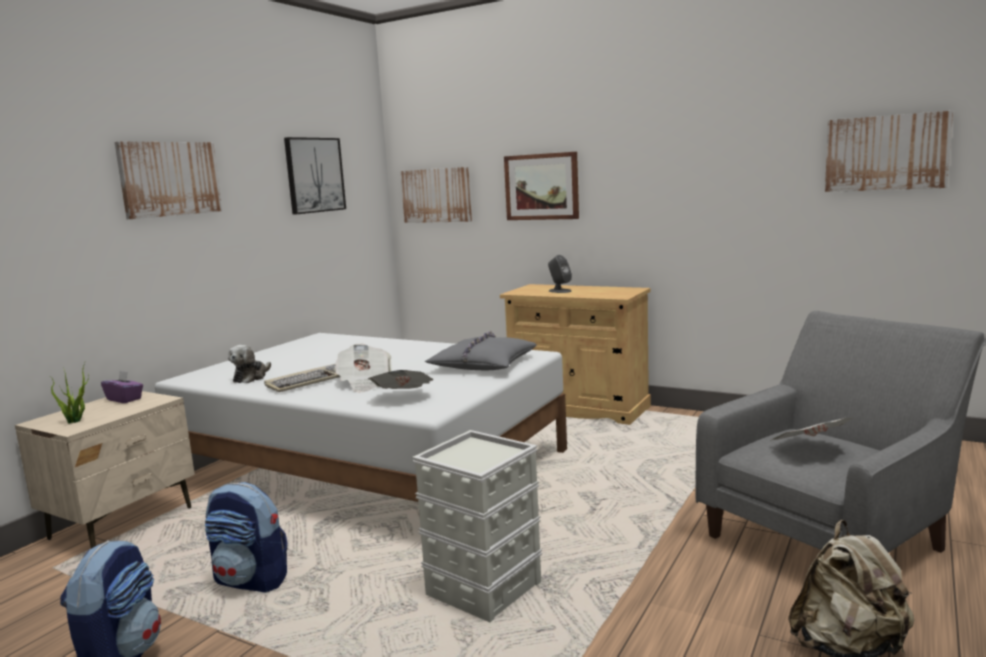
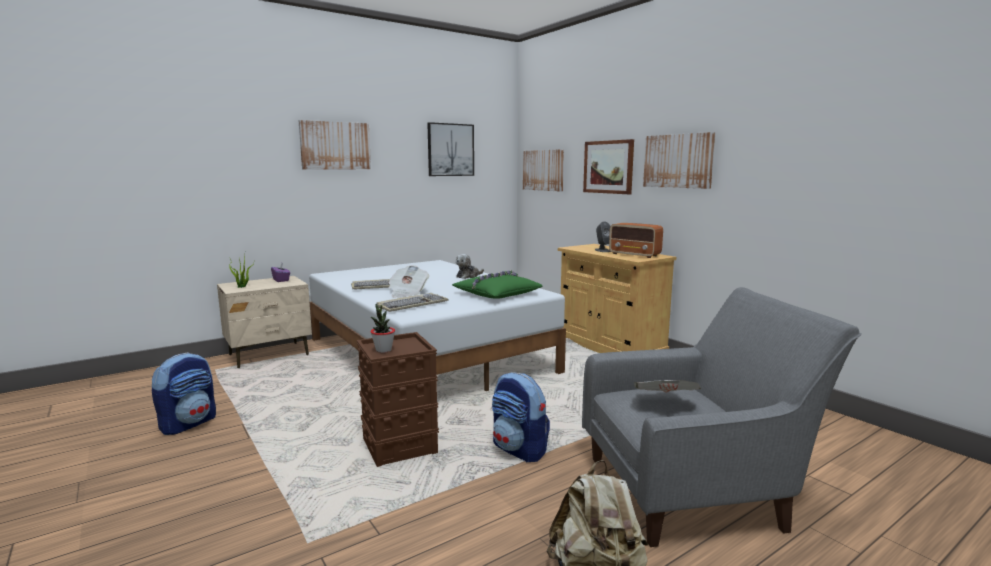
camera: 25 degrees right, 0 degrees up
(251, 377) = (357, 279): plush toy -> plush toy (468, 276)
(252, 580) = (289, 402): backpack -> backpack (519, 450)
(403, 397) = (412, 305): newspaper -> keyboard
(465, 462) = (383, 350): none -> potted plant
(483, 364) = (497, 294): grey pillow -> green pillow
(483, 588) = (400, 445): grey storage box -> brown storage box
(606, 291) = (635, 255): none -> radio
(886, 153) = (891, 147): picture -> picture (678, 161)

